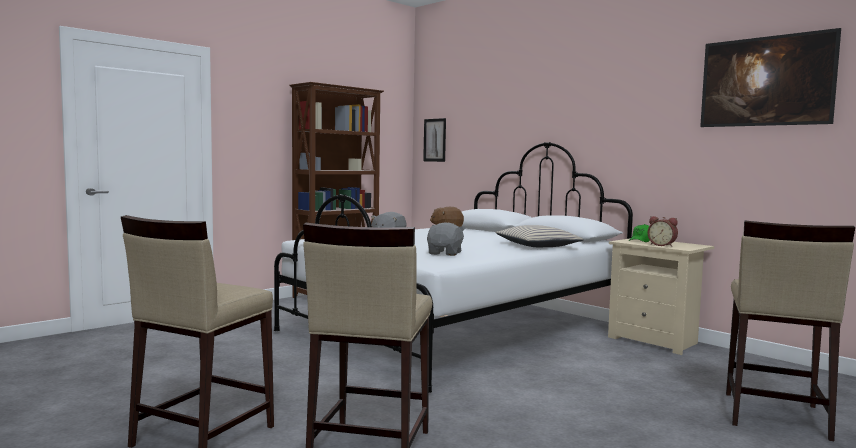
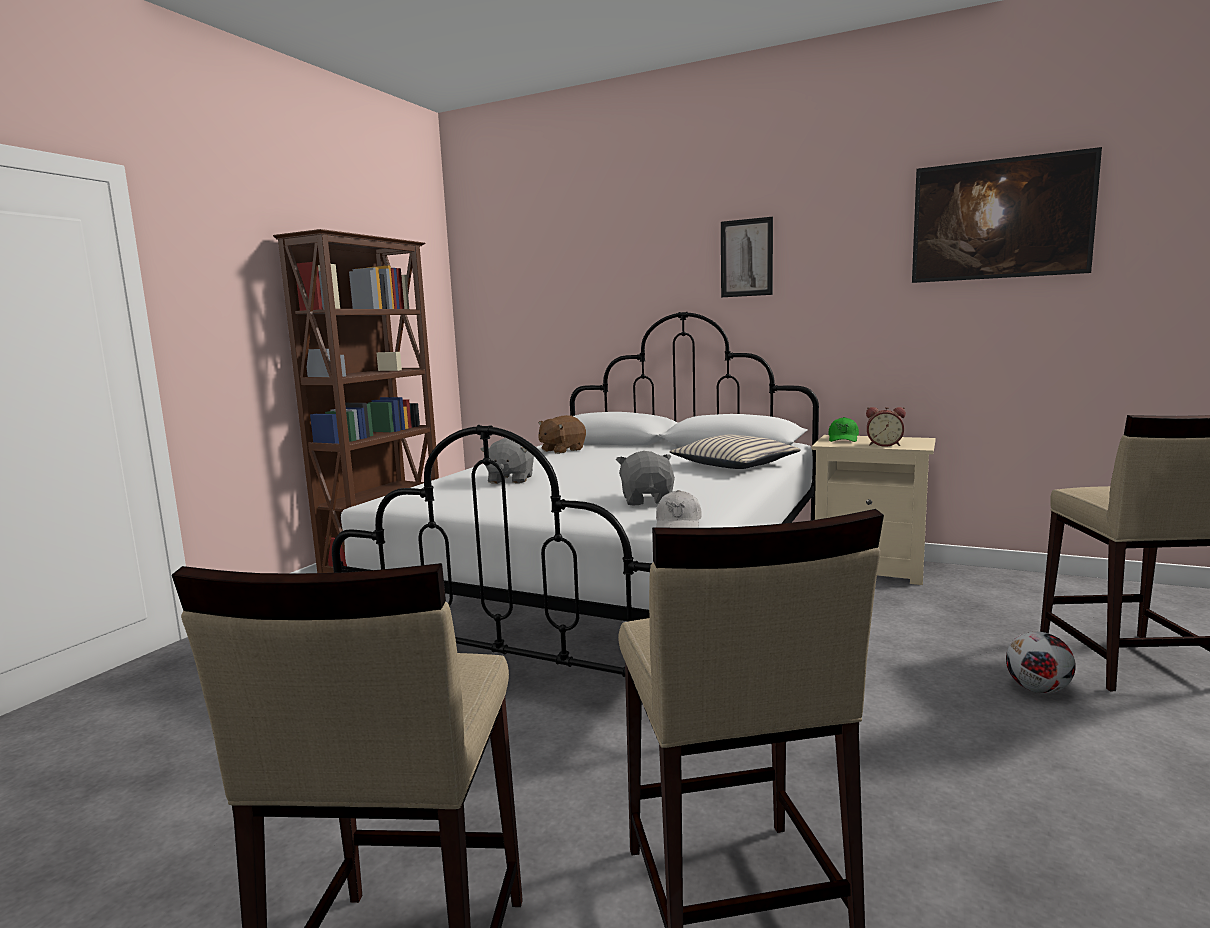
camera: 20 degrees left, 5 degrees up
(434, 140) = (493, 315): picture -> picture (746, 258)
(438, 263) = (678, 525): none -> white cap
(678, 415) = (1038, 690): none -> football

